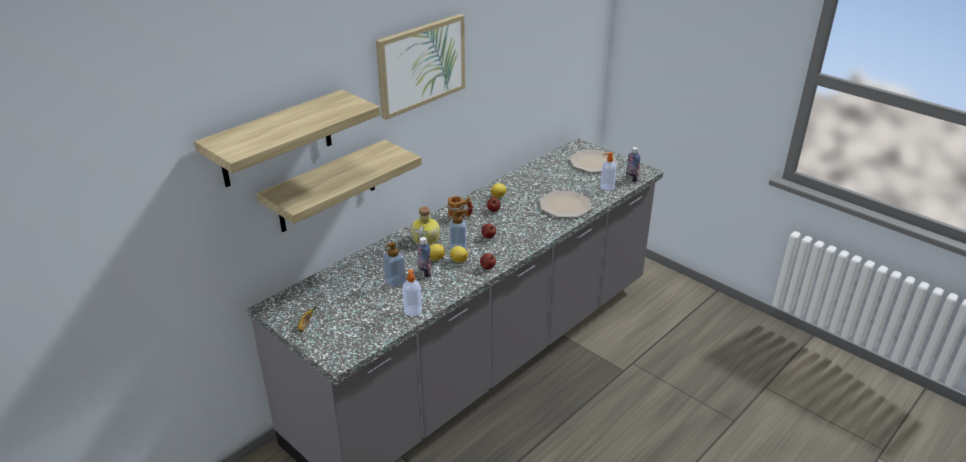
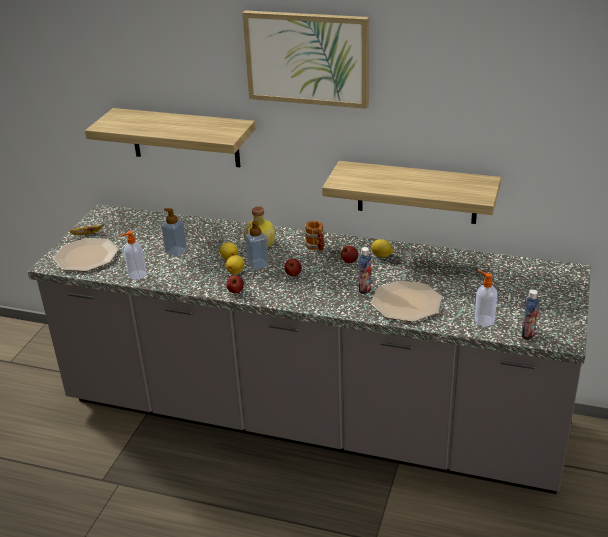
camera: 65 degrees right, 0 degrees up
(276, 139) = (132, 67): shelf -> shelf (416, 192)
(425, 273) = (200, 261): bottle -> bottle (364, 289)
(593, 162) = (537, 294): plate -> plate (86, 256)

